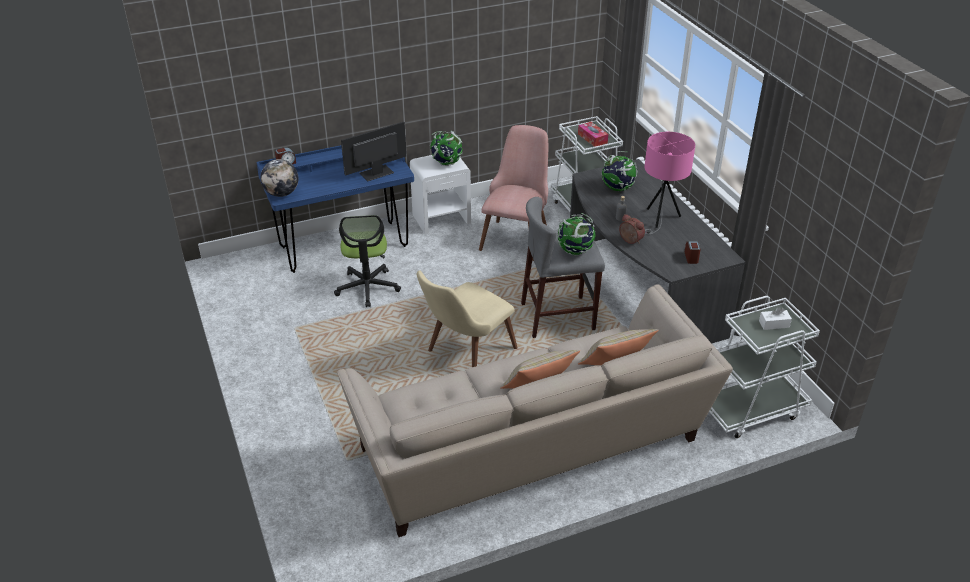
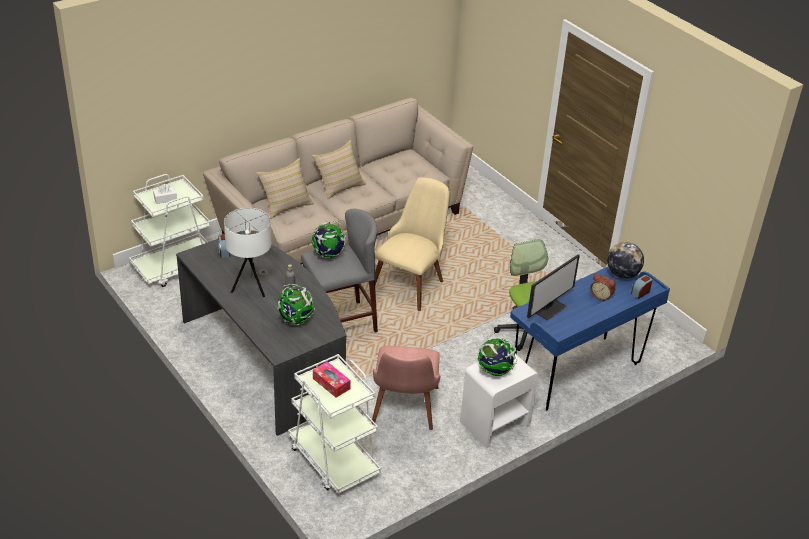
camera: 165 degrees right, 0 degrees up
(629, 241) = (280, 262): alarm clock -> alarm clock (601, 296)
(660, 219) = (251, 288): pink table lamp -> white table lamp

